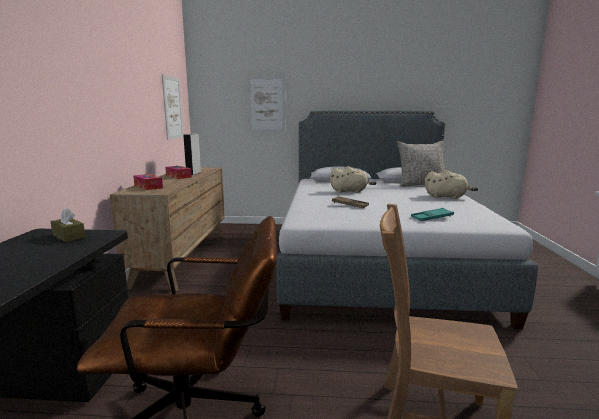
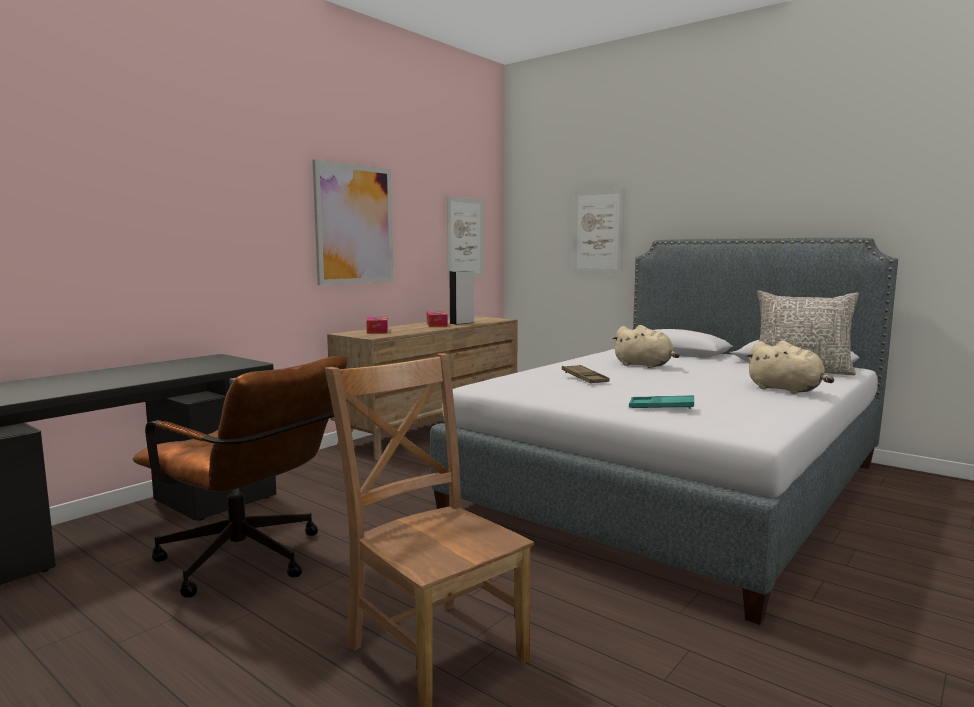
camera: 35 degrees right, 5 degrees down
(69, 236) = (225, 361): brown tissue box -> none
(113, 96) = (354, 224): none -> picture

